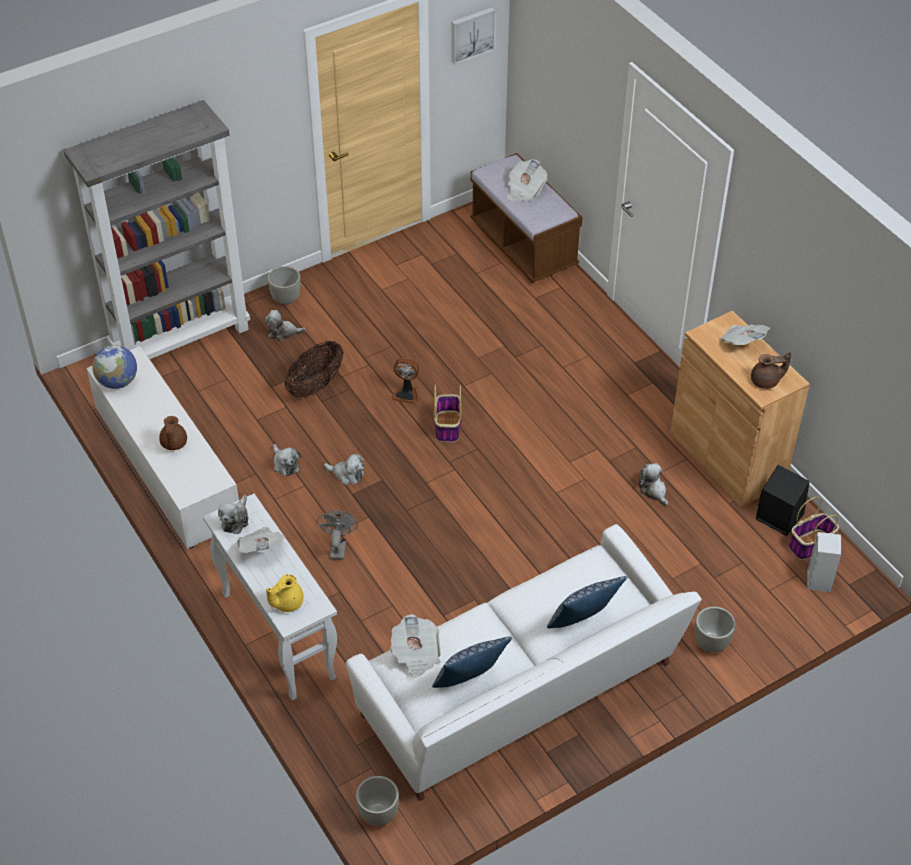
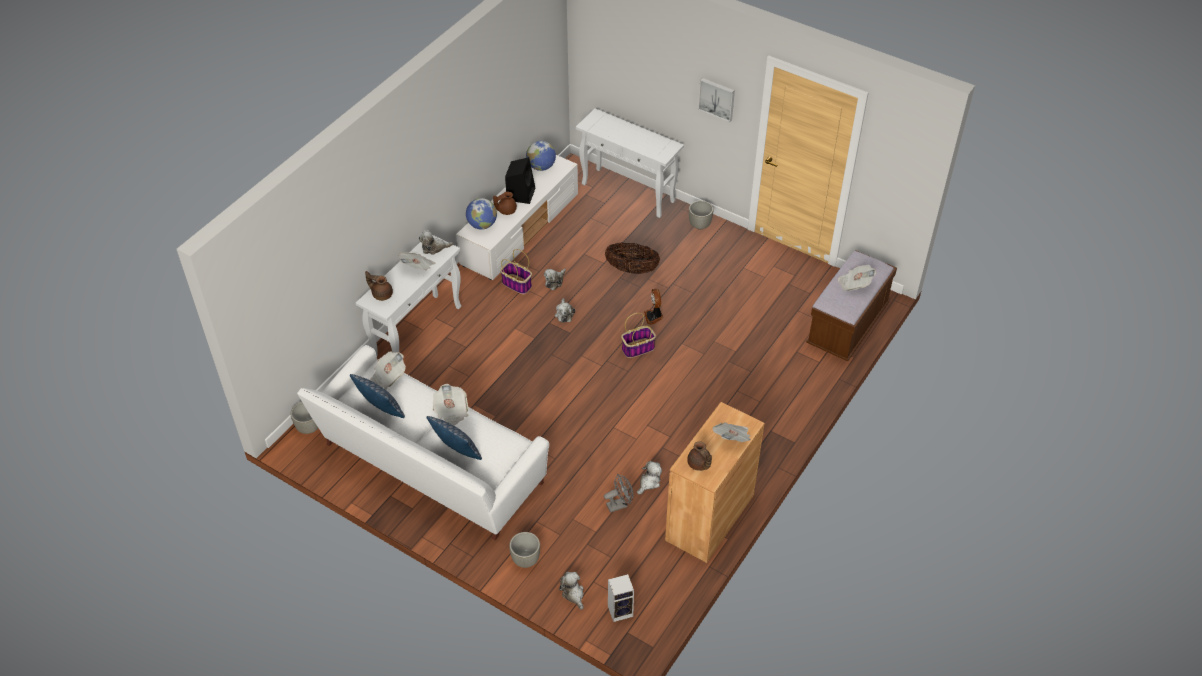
camera: 65 degrees right, 0 degrees up
(181, 339) = (629, 193): grey bookcase -> white console table
(183, 477) = (482, 225): none -> globe
(283, 332) = (668, 236): plush toy -> plush toy (573, 594)
(286, 602) = (381, 294): yellow teapot -> brown teapot
(338, 547) = (501, 332): grey fan -> grey fan (619, 504)
(471, 34) = (897, 155): picture -> picture (717, 98)
(514, 606) = (451, 412): none -> newspaper
(778, 516) = (669, 567): black speaker -> black speaker (521, 193)
(811, 544) = (653, 596): basket -> basket (517, 284)

